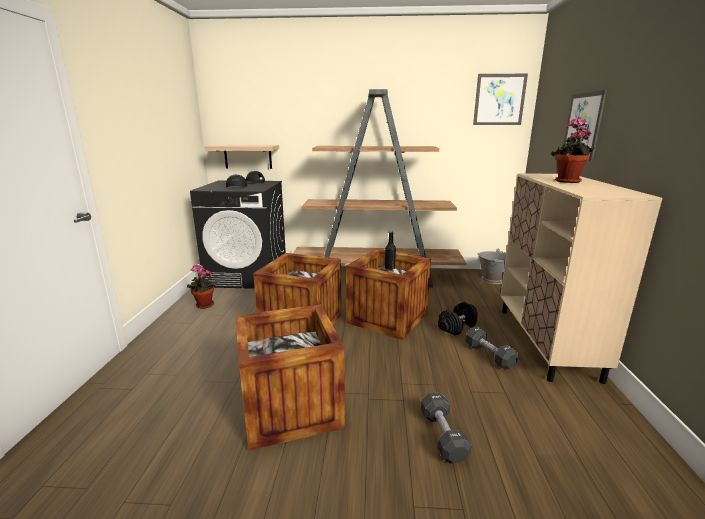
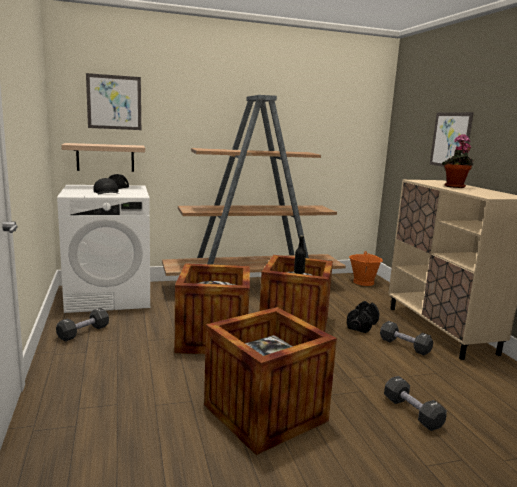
camera: 20 degrees left, 5 degrees down
(204, 306) = (83, 332): potted plant -> black dumbbell
(248, 276) = (109, 296): black washing machine -> white washing machine
(492, 280) = (363, 282): grey bucket -> orange bucket
(499, 99) = (362, 110): picture -> picture (114, 102)

